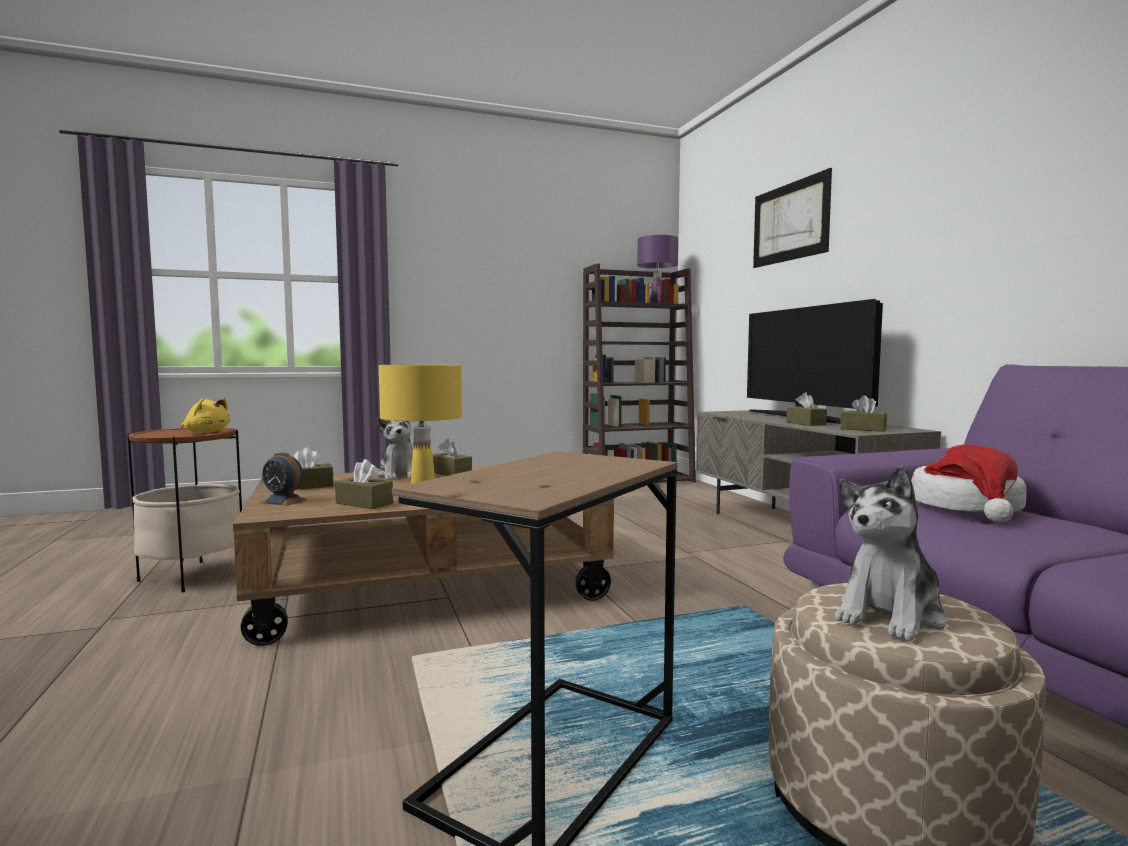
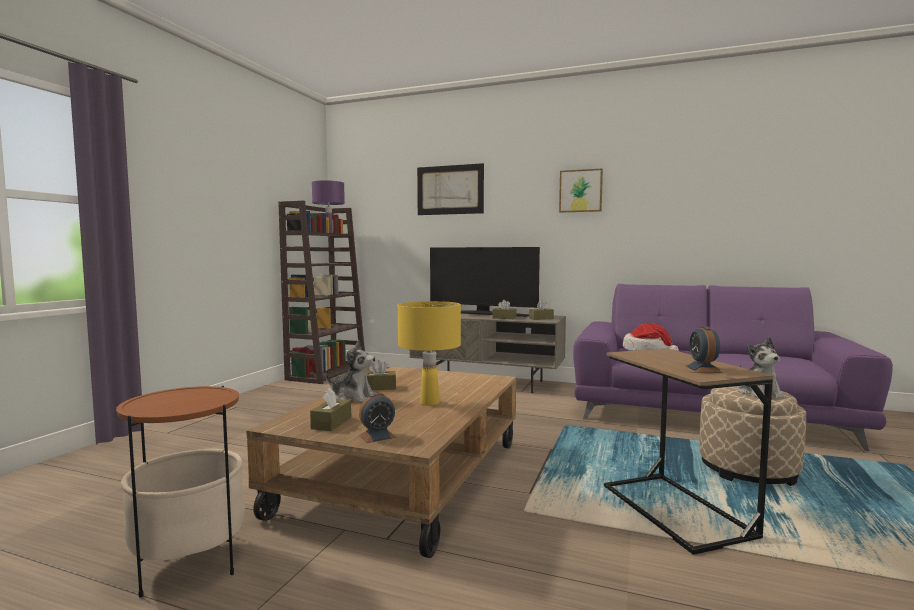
camera: 50 degrees left, 0 degrees up
(206, 432) = (207, 395): yellow plush toy -> none
(364, 503) = (434, 419): brown tissue box -> none
(507, 482) = (703, 369): none -> alarm clock
(980, 179) = (581, 191): none -> picture

